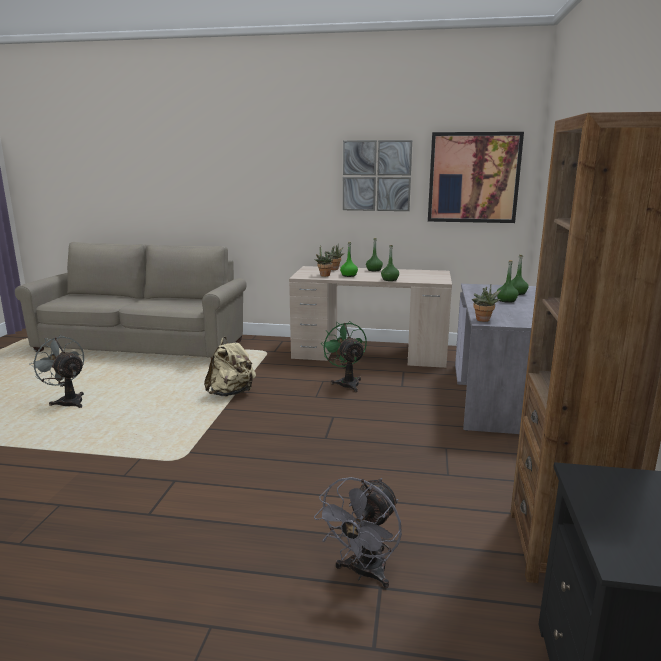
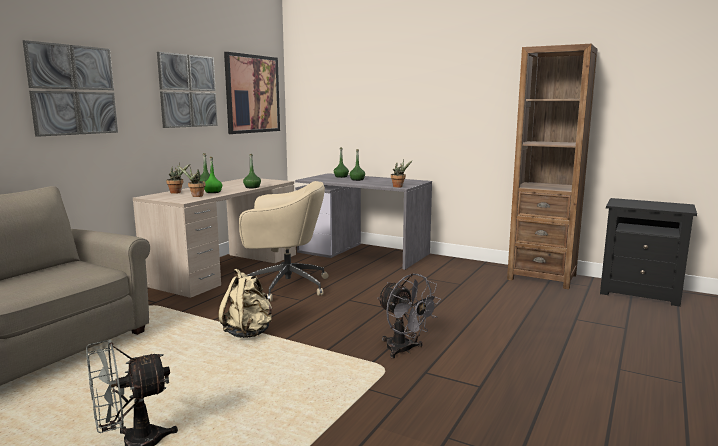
camera: 70 degrees left, 5 degrees down
(263, 177) = (73, 90): none -> picture
(346, 383) = (285, 286): green fan -> beige office chair
(363, 573) = (563, 321): grey fan -> grey fan (404, 350)

